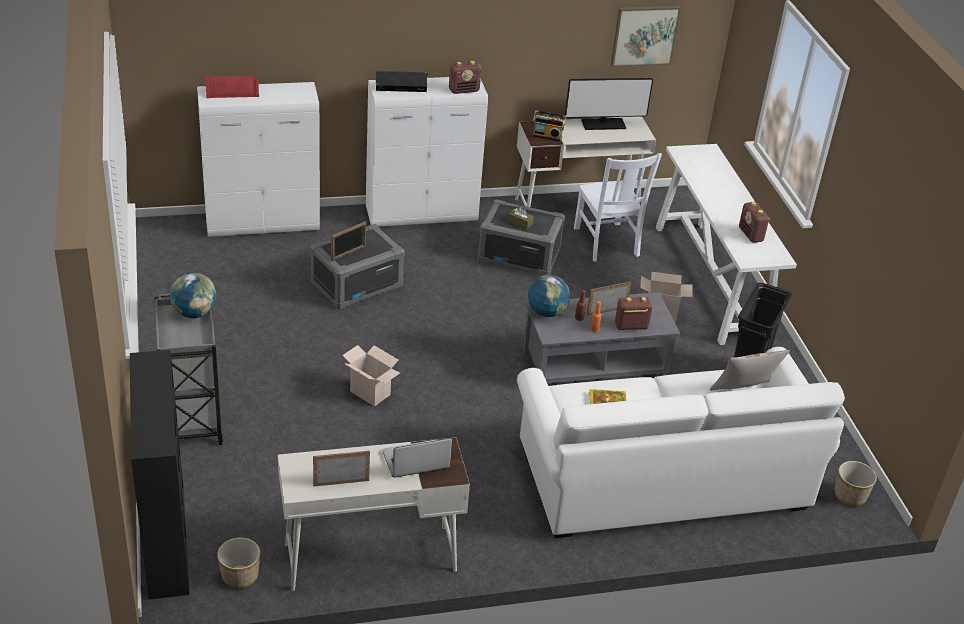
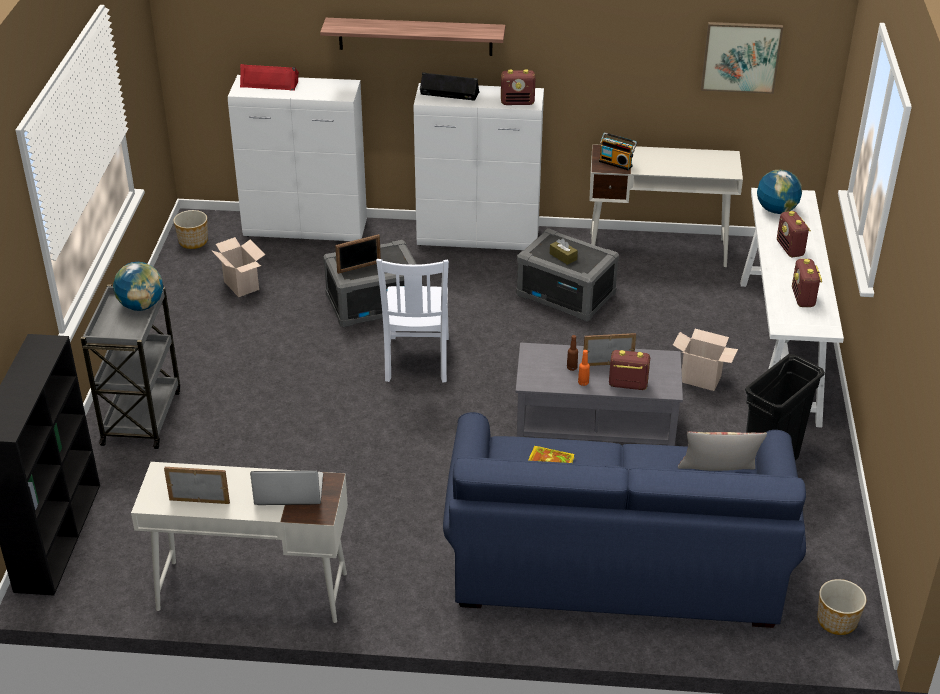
camera: 20 degrees right, 0 degrees up
(240, 575) = (113, 585): planter -> planter (193, 241)
(365, 38) = (415, 36): none -> shelf
(371, 393) = (335, 419): cardboard box -> cardboard box (243, 286)
(546, 312) = (538, 356): globe -> globe (776, 210)
(603, 124) = (688, 156): monitor -> none
(607, 243) = (674, 293): white chair -> white chair (417, 361)
(662, 477) = (615, 561): white sofa -> blue sofa
(721, 195) = (790, 249): none -> radio

